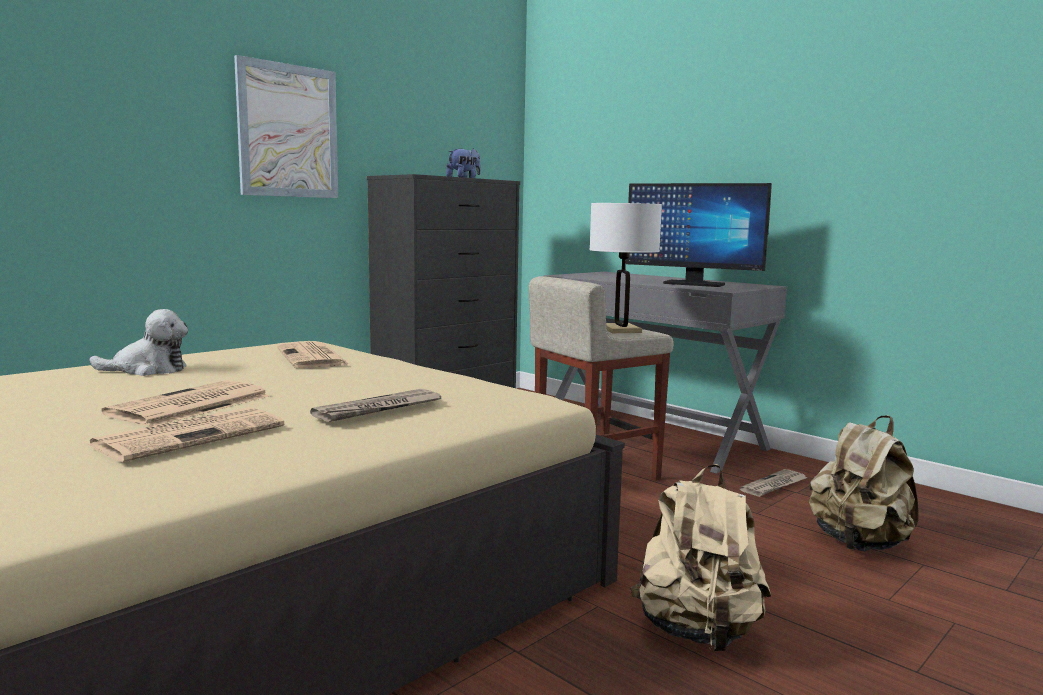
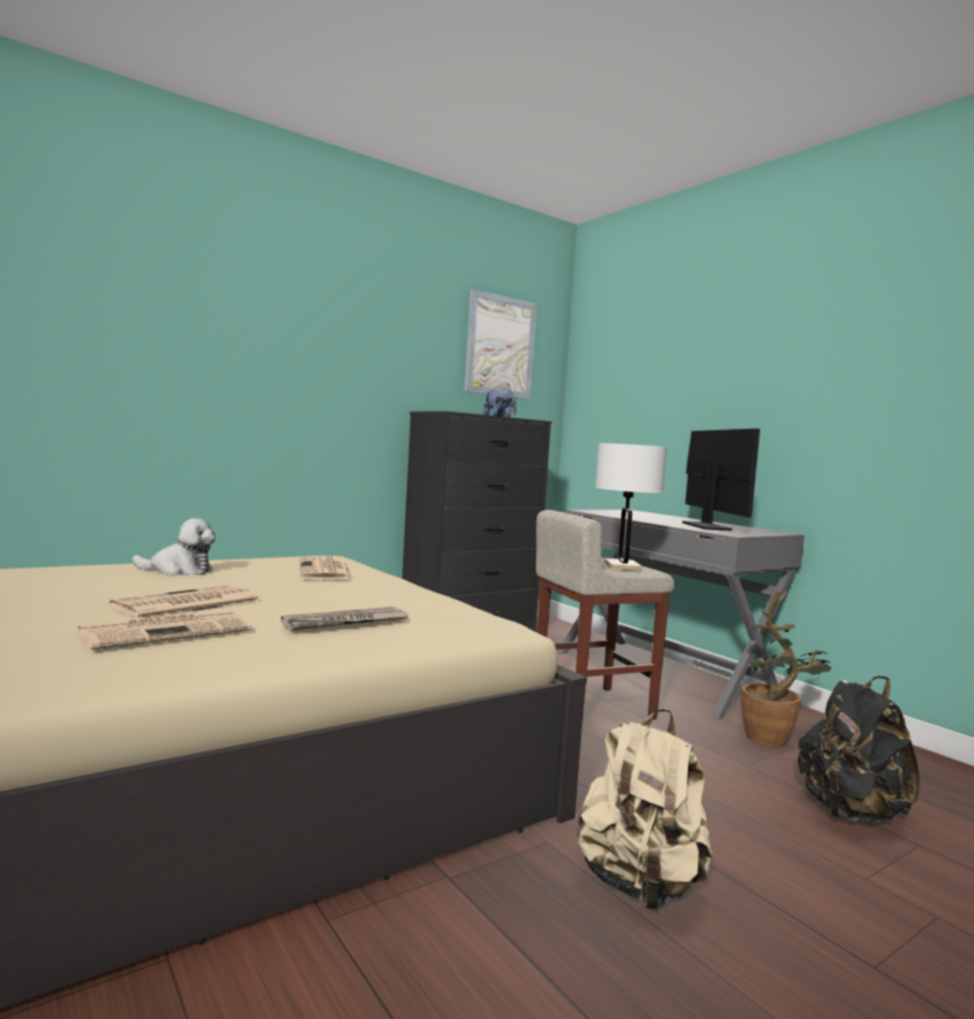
camera: 10 degrees right, 5 degrees down
(288, 131) = (341, 370): picture -> picture (500, 346)
(693, 284) = (706, 526): monitor -> monitor turned 135 degrees counterclockwise
(774, 485) = (775, 739): newspaper -> potted plant
(859, 544) = (851, 812): beige backpack -> black backpack

